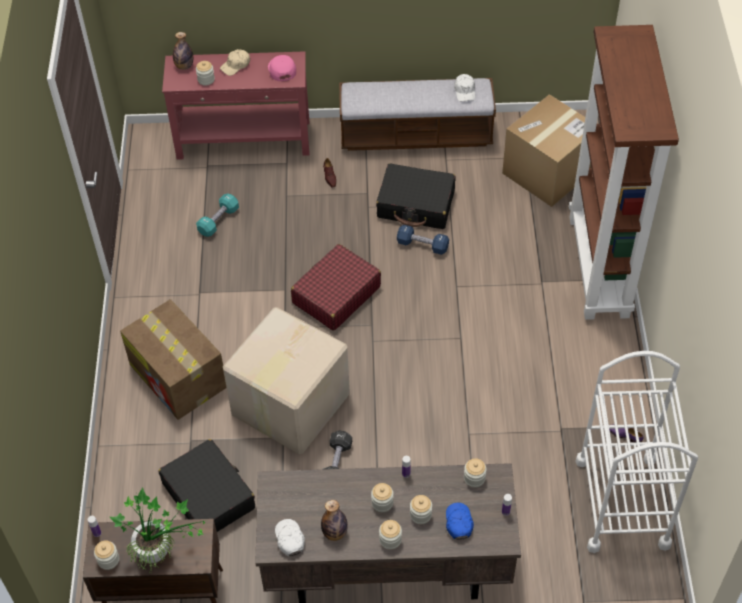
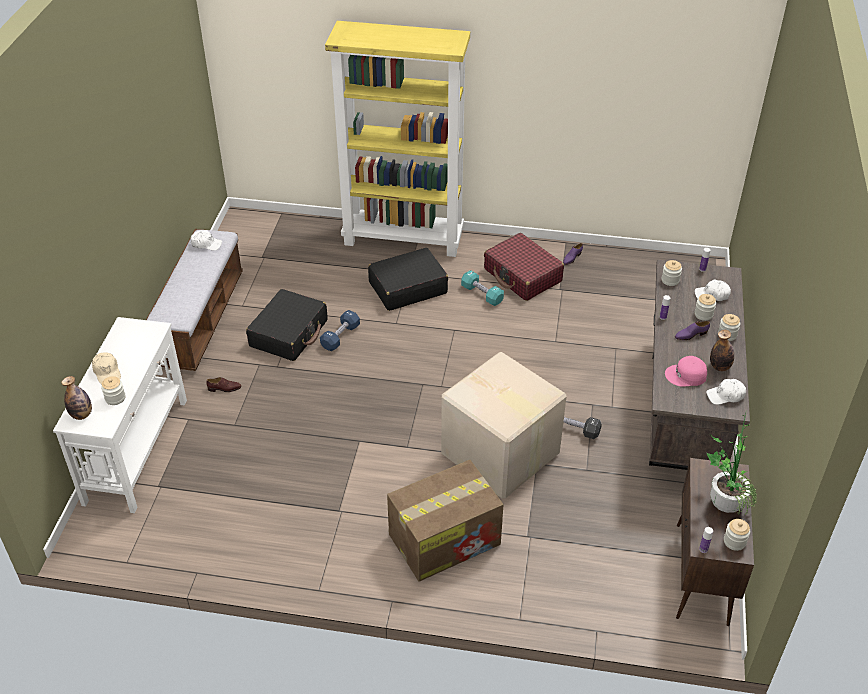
camera: 80 degrees left, 10 degrees down
(208, 495) = (594, 527): black suitcase -> black suitcase (407, 288)
(218, 221) = (245, 484): turquoise dumbbell -> turquoise dumbbell (482, 294)
(244, 140) = (137, 450): red console table -> white console table
(281, 69) = (135, 337): pink cap -> pink cap (686, 375)
(336, 295) = (379, 404): red suitcase -> red suitcase (522, 275)
(382, 503) = (691, 335): jar -> purple shoe
(458, 523) = (712, 295): blue cap -> white cap
(547, 172) = (288, 248): cardboard box -> none
(600, 267) = (404, 239): brown bookcase -> yellow bookcase
(622, 502) = (632, 271): white cart -> none

